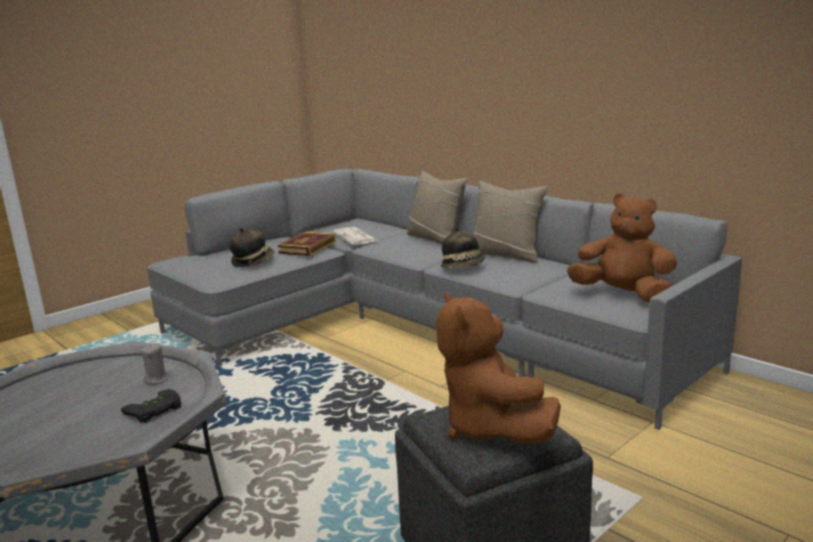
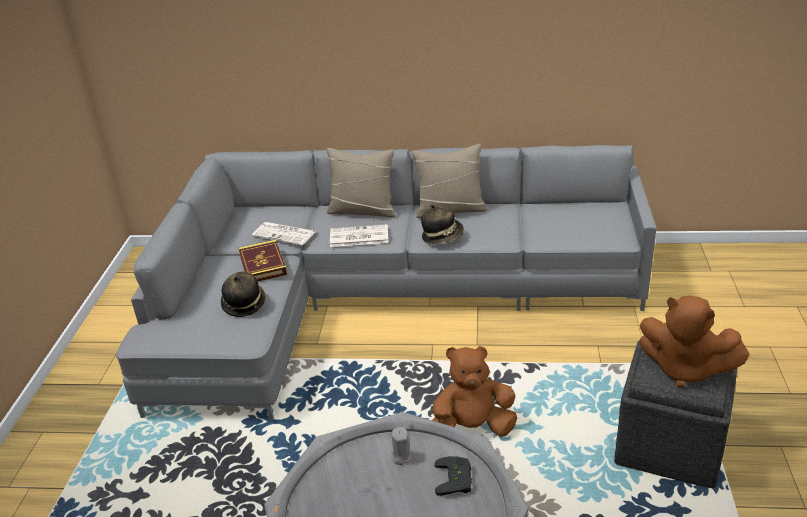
camera: 40 degrees left, 15 degrees up
(400, 251) = (358, 237): none -> newspaper
(623, 295) = (589, 223): brown plush toy -> brown plush toy (472, 428)

